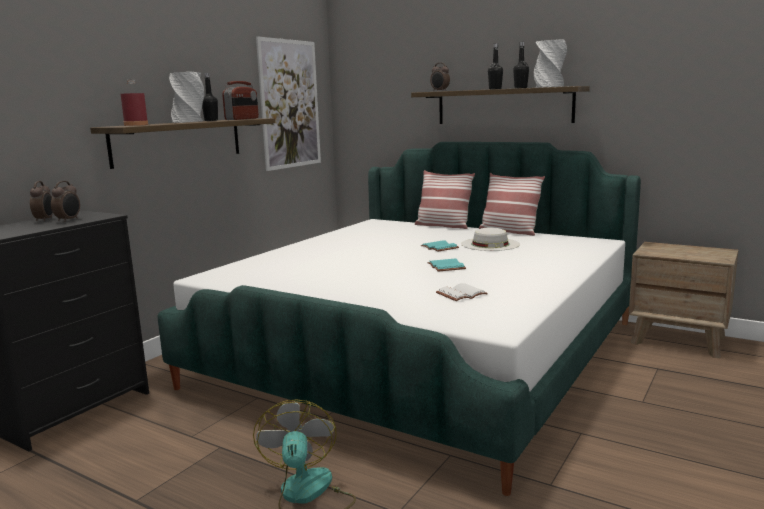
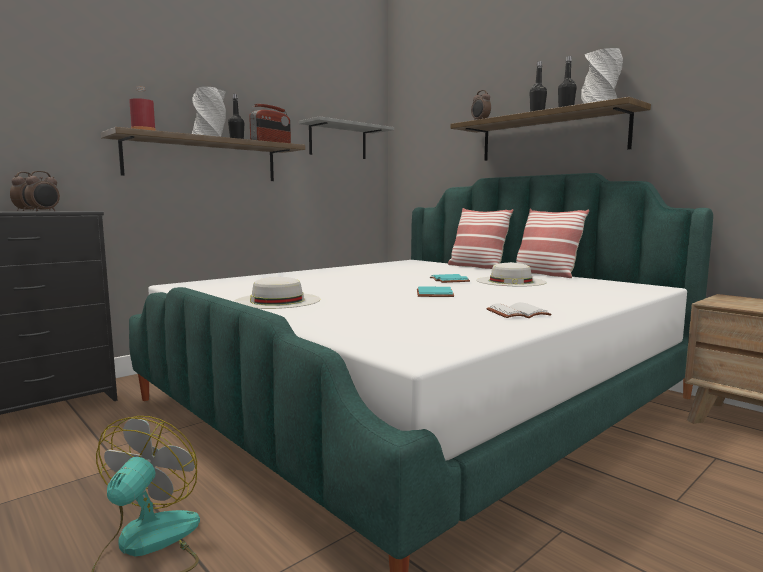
camera: 15 degrees right, 5 degrees down
(290, 104) = (338, 141): picture -> grey shelf
(327, 288) = (277, 300): none -> white hat
(461, 294) = (417, 317): white book -> white book (518, 313)

